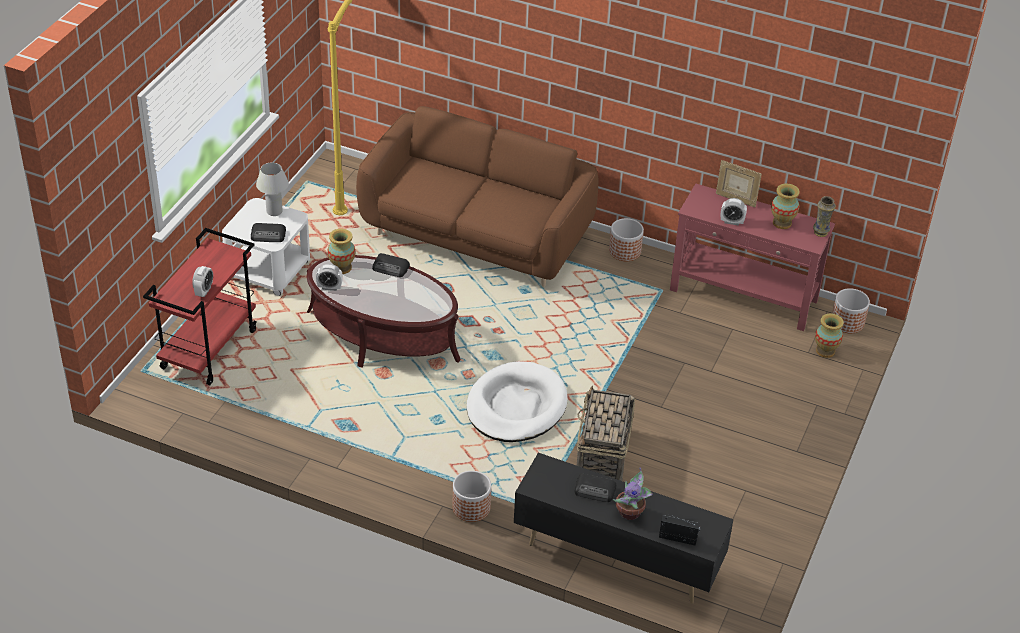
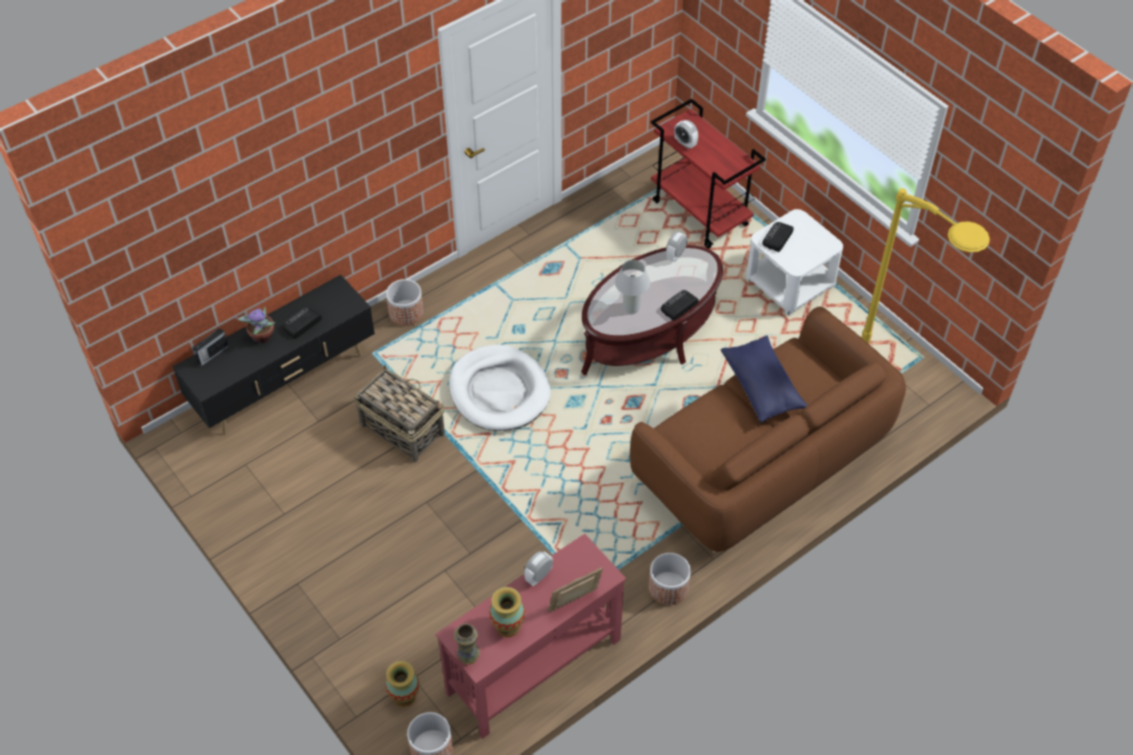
camera: 120 degrees right, 10 degrees up
(274, 211) = (813, 254): white table lamp -> white table lamp (631, 307)
(342, 268) = (699, 273): vase -> none
(448, 196) = (762, 387): none -> blue pillow

